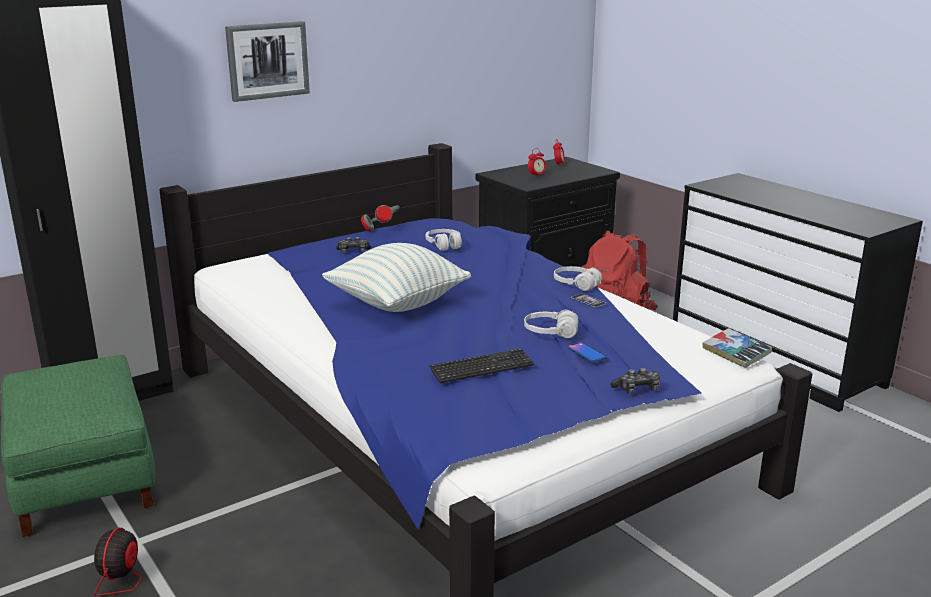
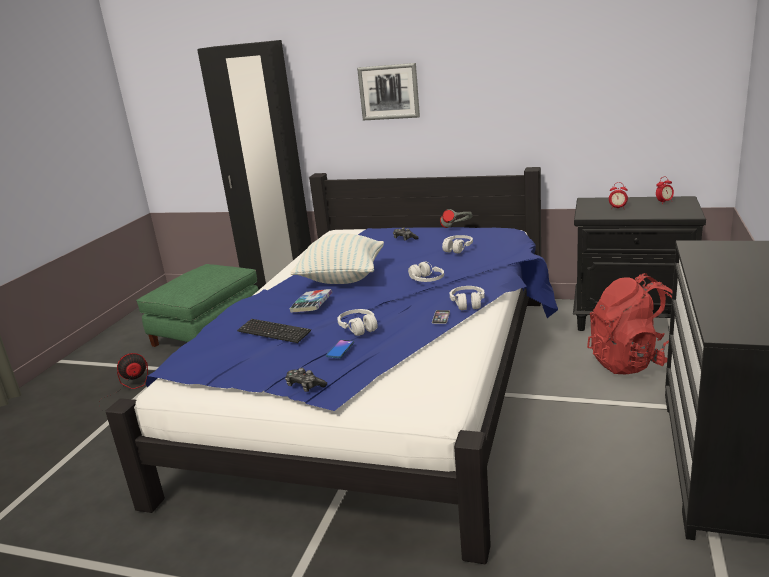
camera: 55 degrees right, 0 degrees up
(489, 279) = (426, 280): none -> white headphones
(736, 353) = (444, 400): book -> book (312, 305)

